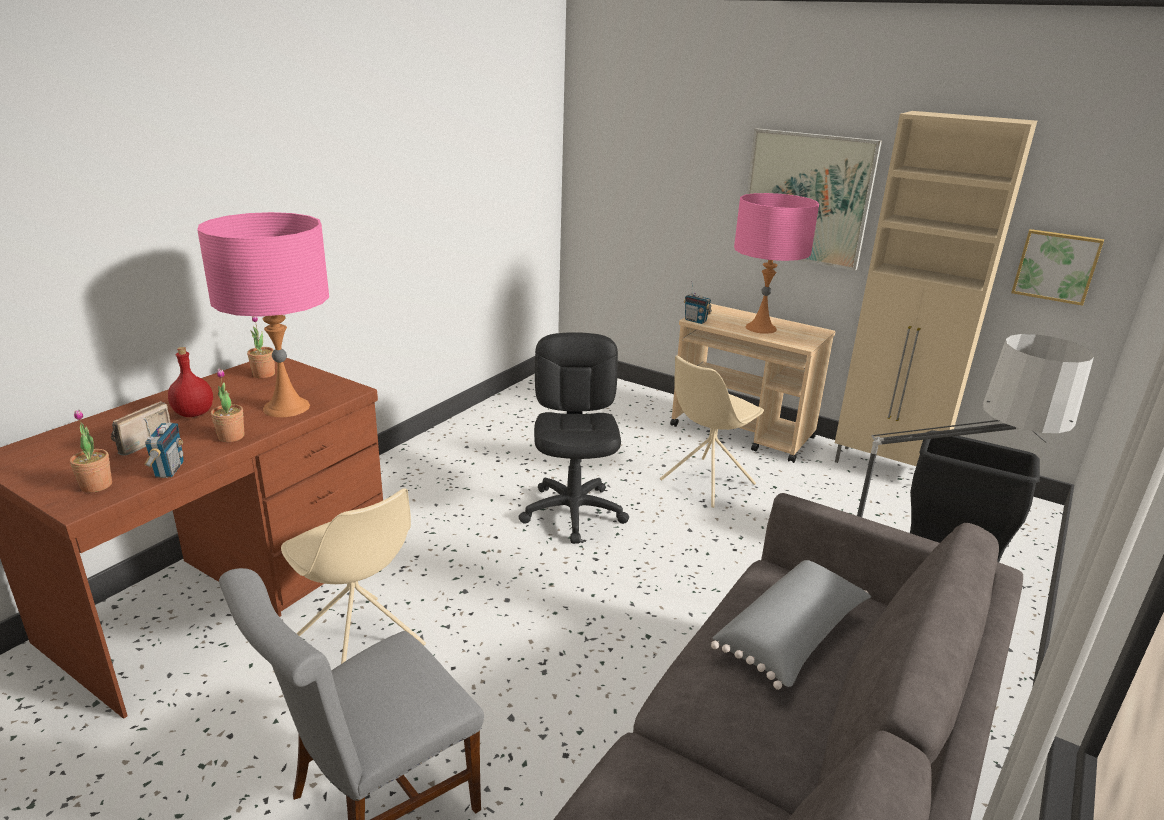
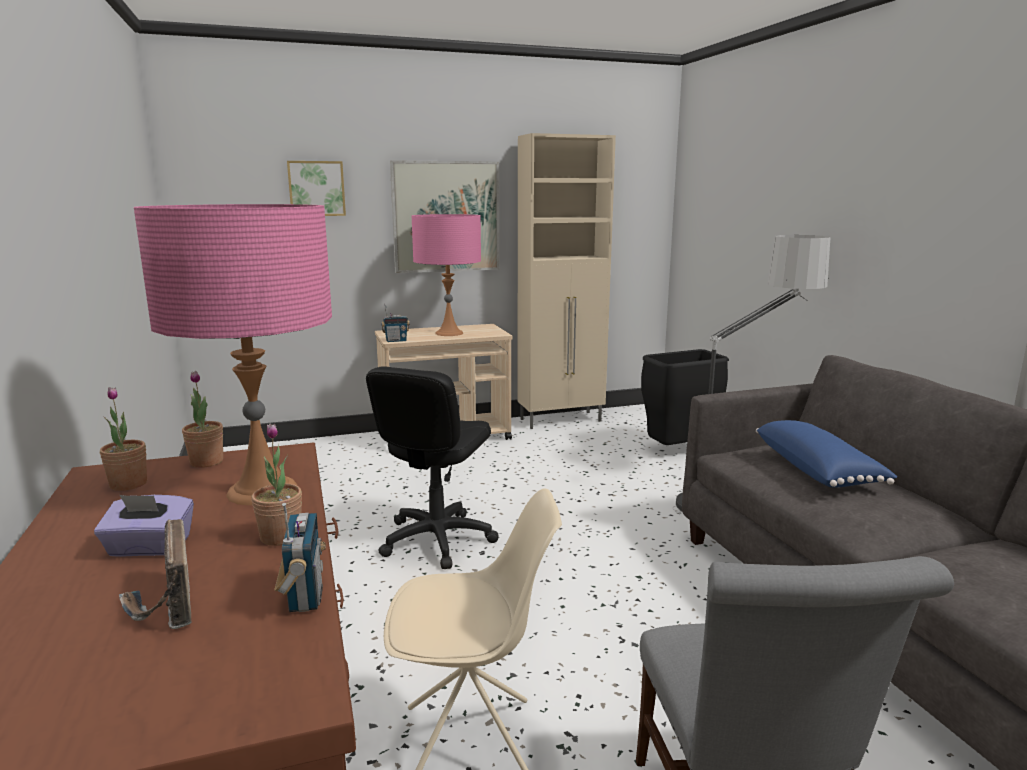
camera: 50 degrees left, 10 degrees down
(96, 485) = (252, 668): potted plant -> potted plant (206, 462)
(169, 470) = (304, 596): radio -> radio turned 45 degrees clockwise
(195, 413) = (149, 548): red bottle -> purple tissue box
(573, 512) = (436, 539): black office chair -> black office chair turned 105 degrees counterclockwise
(706, 482) = (485, 474): beige chair -> none
(792, 637) = (818, 470): grey pillow -> blue pillow
(1056, 266) = (625, 237): picture -> picture (316, 188)

